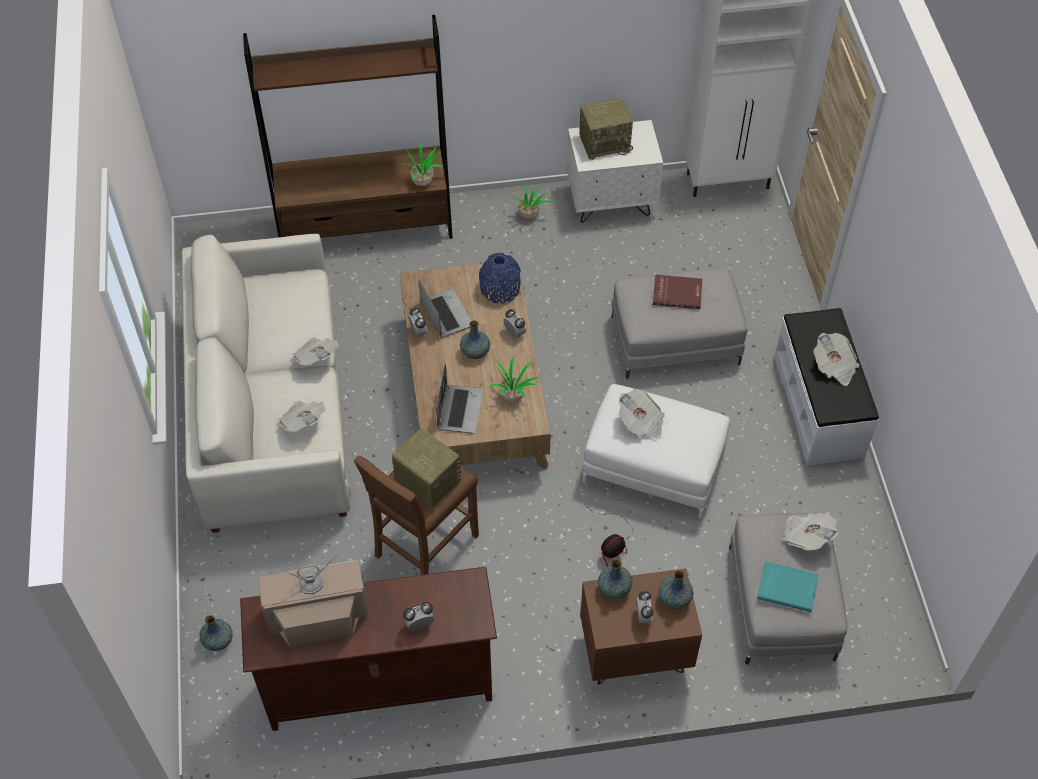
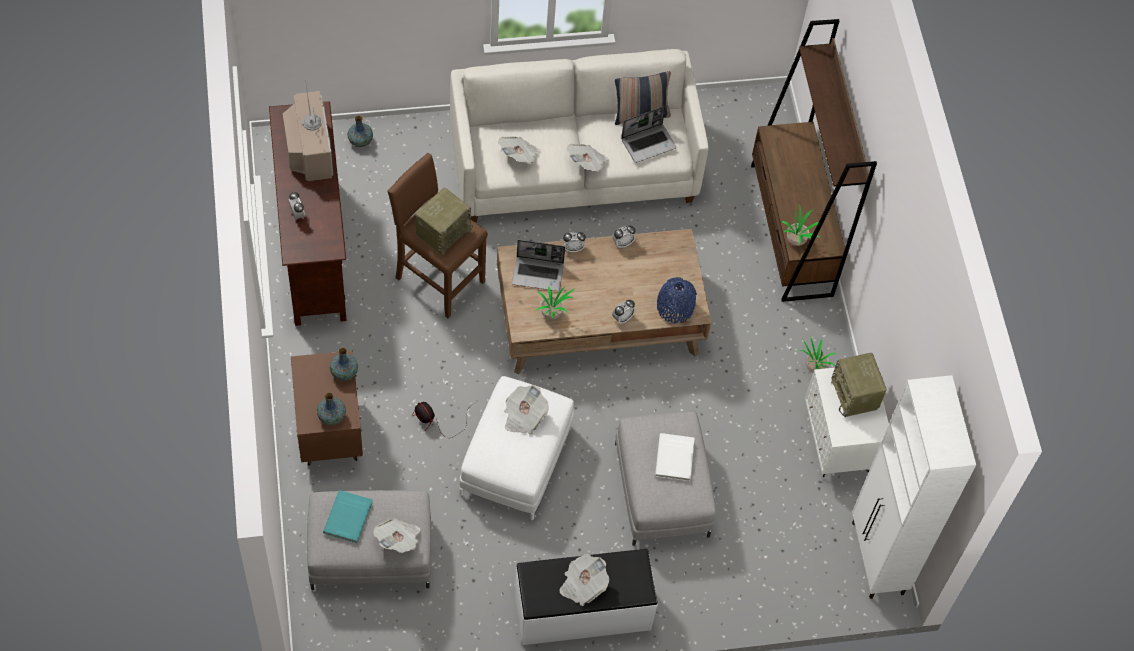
camera: 85 degrees right, 5 degrees up
(250, 308) = (640, 114): none -> pillow
(445, 314) = (644, 264): laptop -> laptop (648, 143)
(475, 352) = (601, 286): vase -> none
(643, 617) = (316, 392): alarm clock -> alarm clock (573, 248)
(677, 293) = (675, 458): red book -> white book

